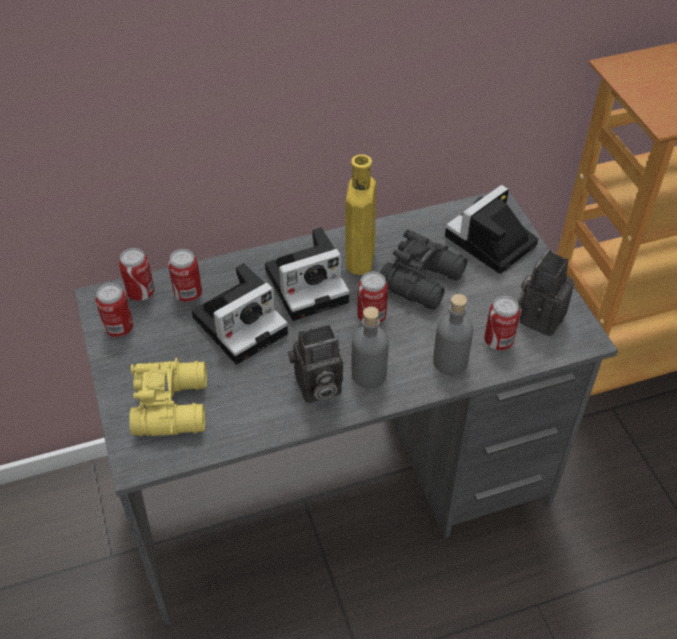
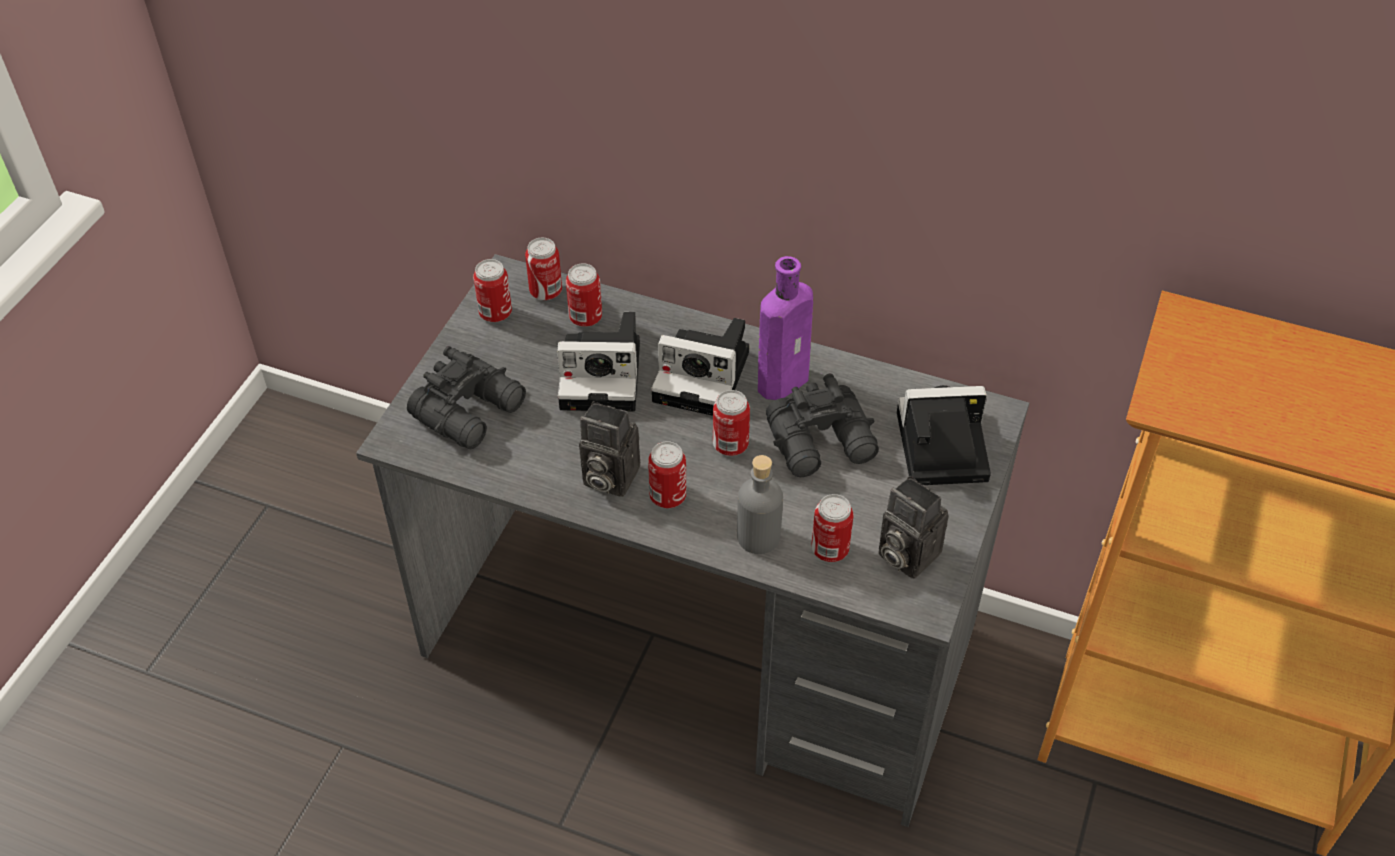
camera: 40 degrees right, 0 degrees up
(173, 404) = (472, 410): yellow binoculars -> black binoculars
(360, 256) = (785, 379): yellow bottle -> purple bottle
(369, 374) = (667, 496): grey bottle -> can
(540, 316) = (904, 554): camera -> camera turned 120 degrees counterclockwise

